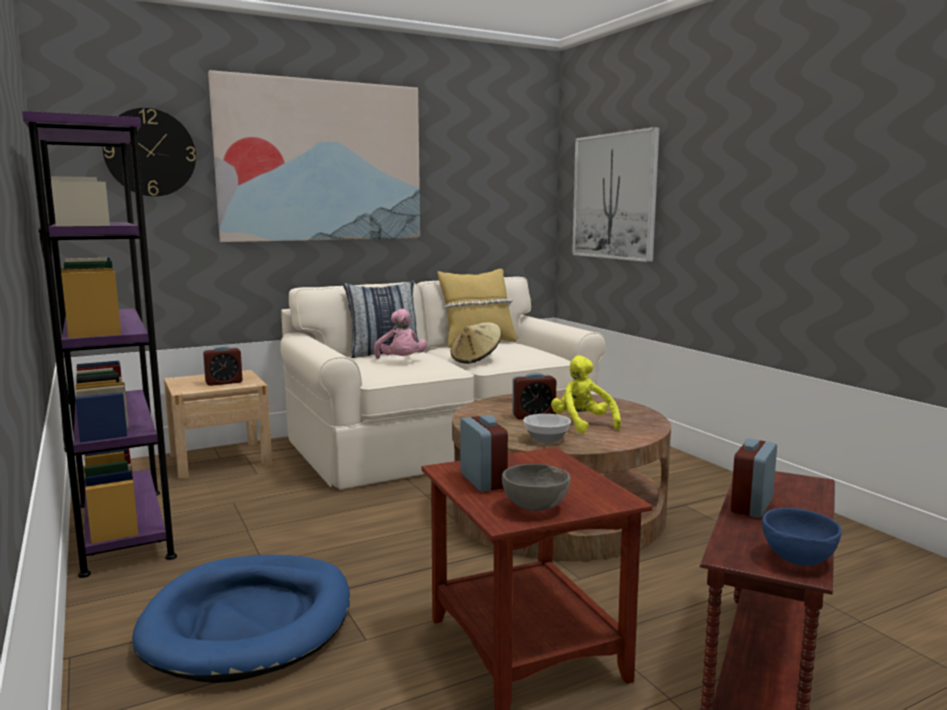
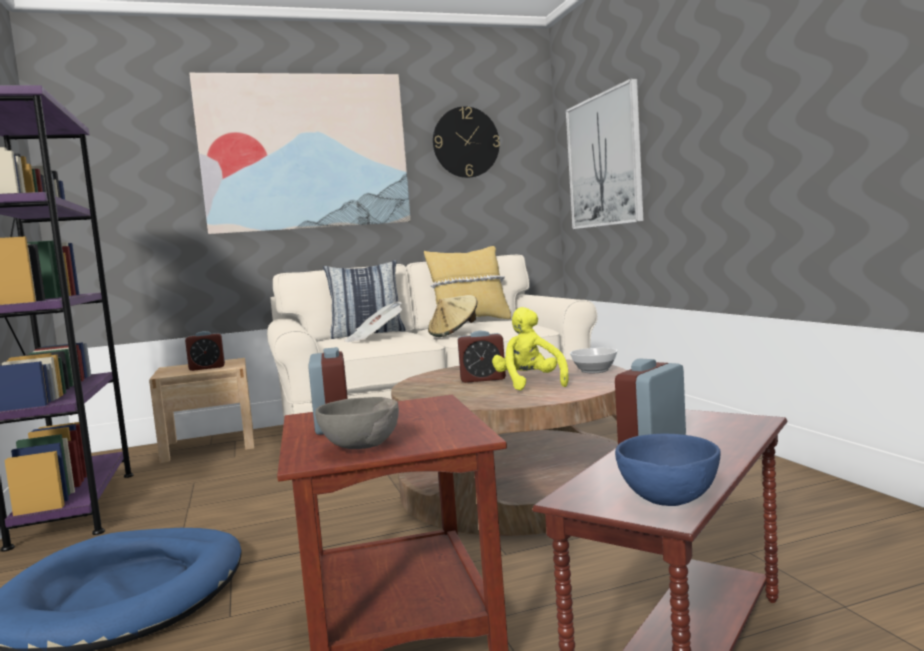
camera: 10 degrees right, 5 degrees down
(150, 152) = (138, 153): wall clock -> wall clock (466, 142)
(401, 361) = (375, 338): pink plush toy -> newspaper
(546, 439) = (477, 397): bowl -> bowl (594, 370)

